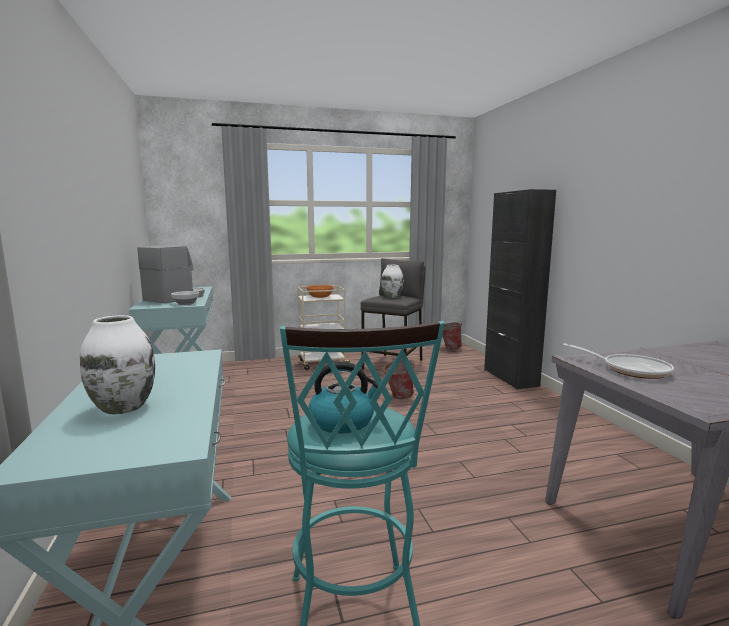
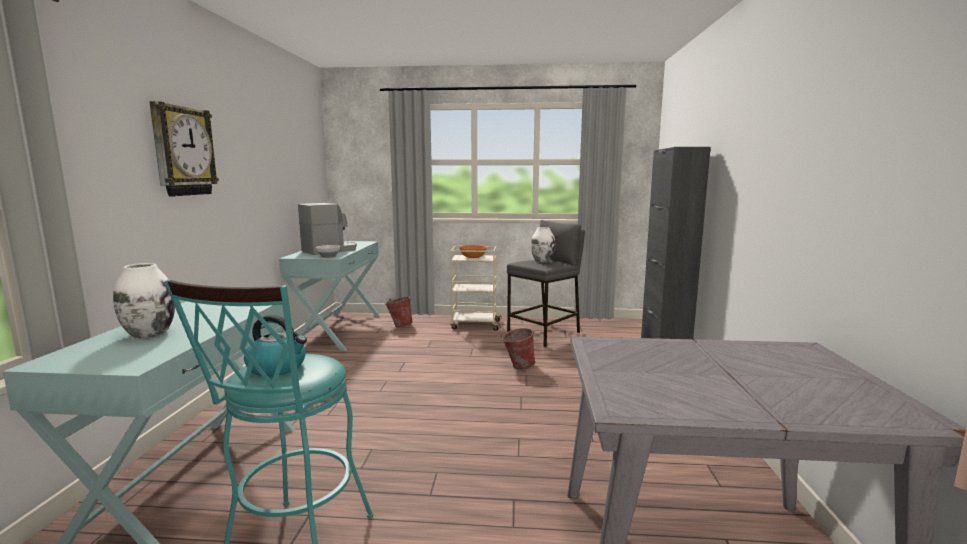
camera: 20 degrees right, 0 degrees up
(58, 178) = (182, 151): none -> wall clock
(449, 348) = (623, 323): bucket -> bucket (399, 325)
(630, 369) = (626, 360): frying pan -> none

